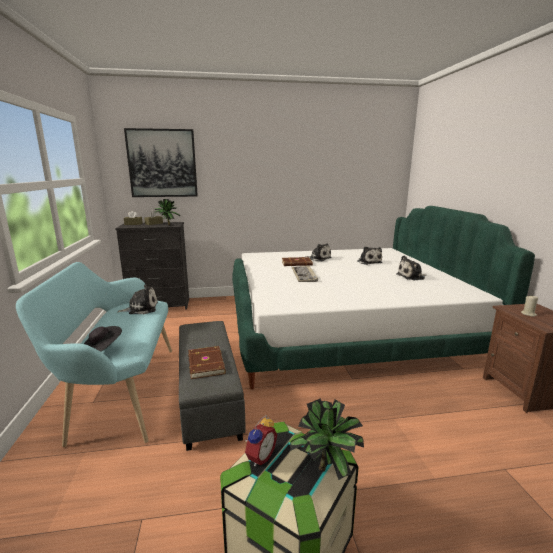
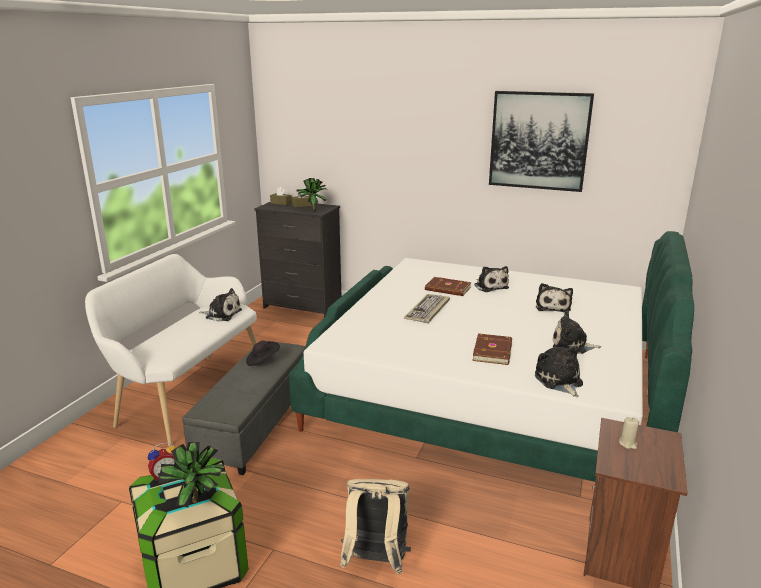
camera: 30 degrees right, 5 degrees up
(102, 350) = (148, 350): black hat -> black hat (262, 361)
(120, 392) = (187, 394): turquoise bench -> white bench
(162, 163) = (320, 130): picture -> picture (539, 141)
(207, 363) = (237, 389): brown book -> brown book (493, 351)
(418, 463) = (376, 562): none -> beige backpack
(439, 294) = (559, 381): none -> plush toy

